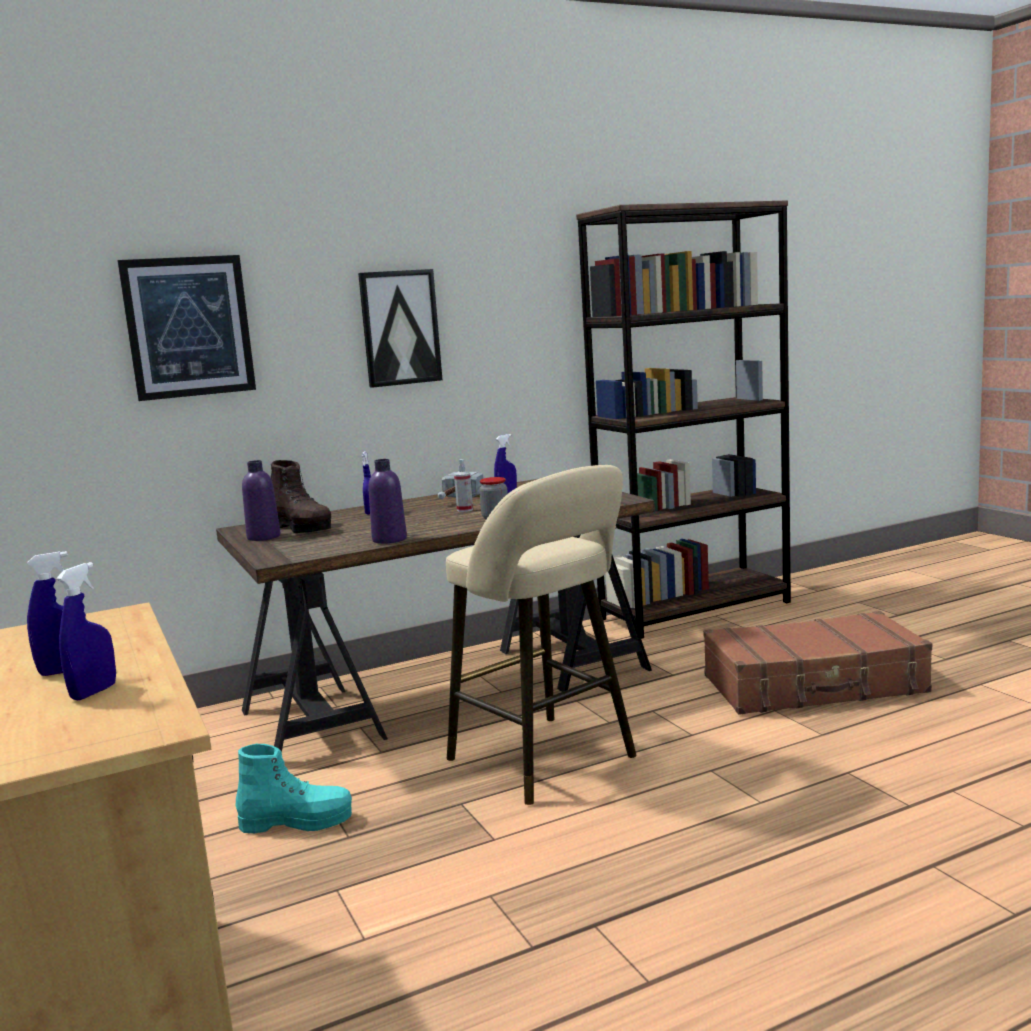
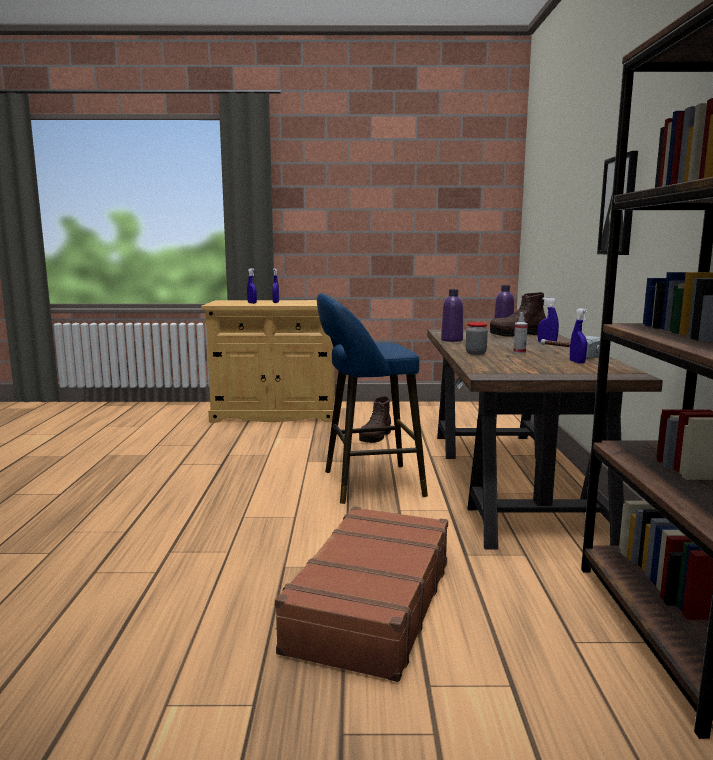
camera: 115 degrees right, 0 degrees up
(188, 327) = (563, 203): picture -> none
(297, 822) = (375, 437): turquoise boot -> brown boot
(548, 761) = (366, 484): beige stool -> blue stool

